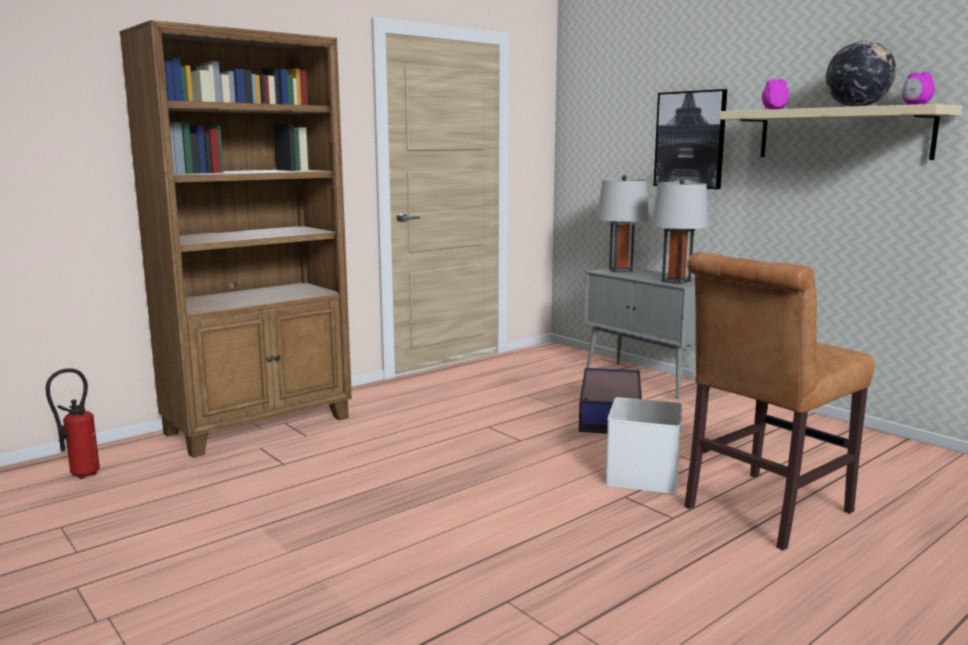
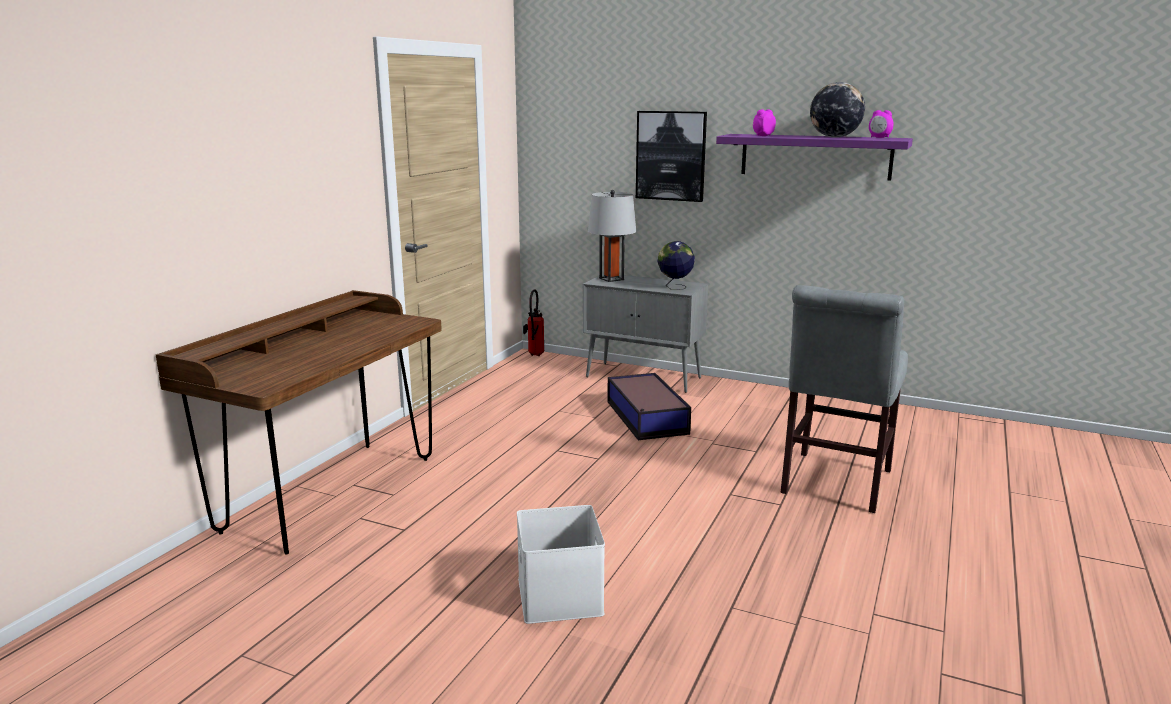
camera: 25 degrees left, 5 degrees up
(80, 476) = (189, 594): fire extinguisher -> fire extinguisher (534, 355)
(260, 425) = (331, 493): brown bookcase -> brown desk
(641, 474) = (723, 471): white storage box -> white storage box (557, 595)
(676, 281) = (675, 288): grey table lamp -> globe
(761, 512) = (834, 484): brown chair -> grey chair
(843, 134) = (815, 156): beige shelf -> purple shelf

